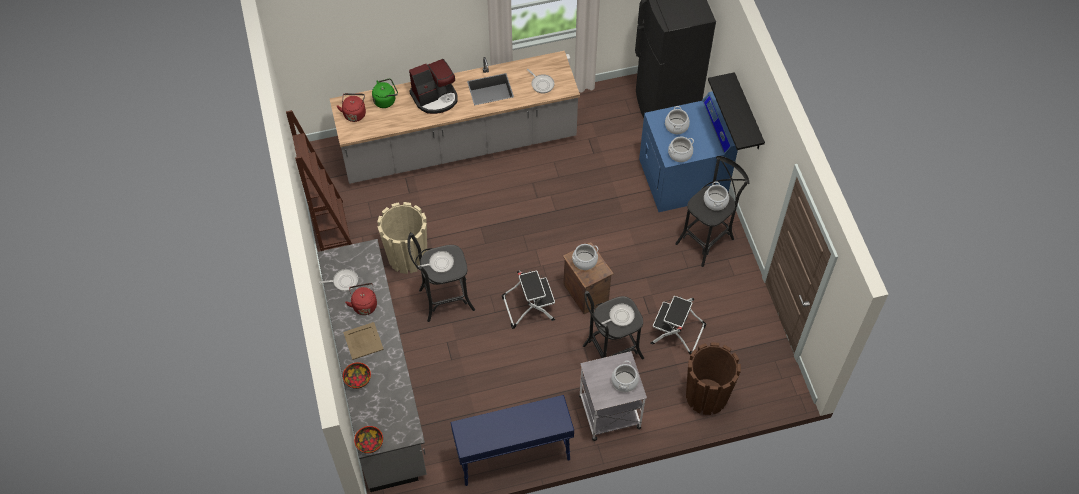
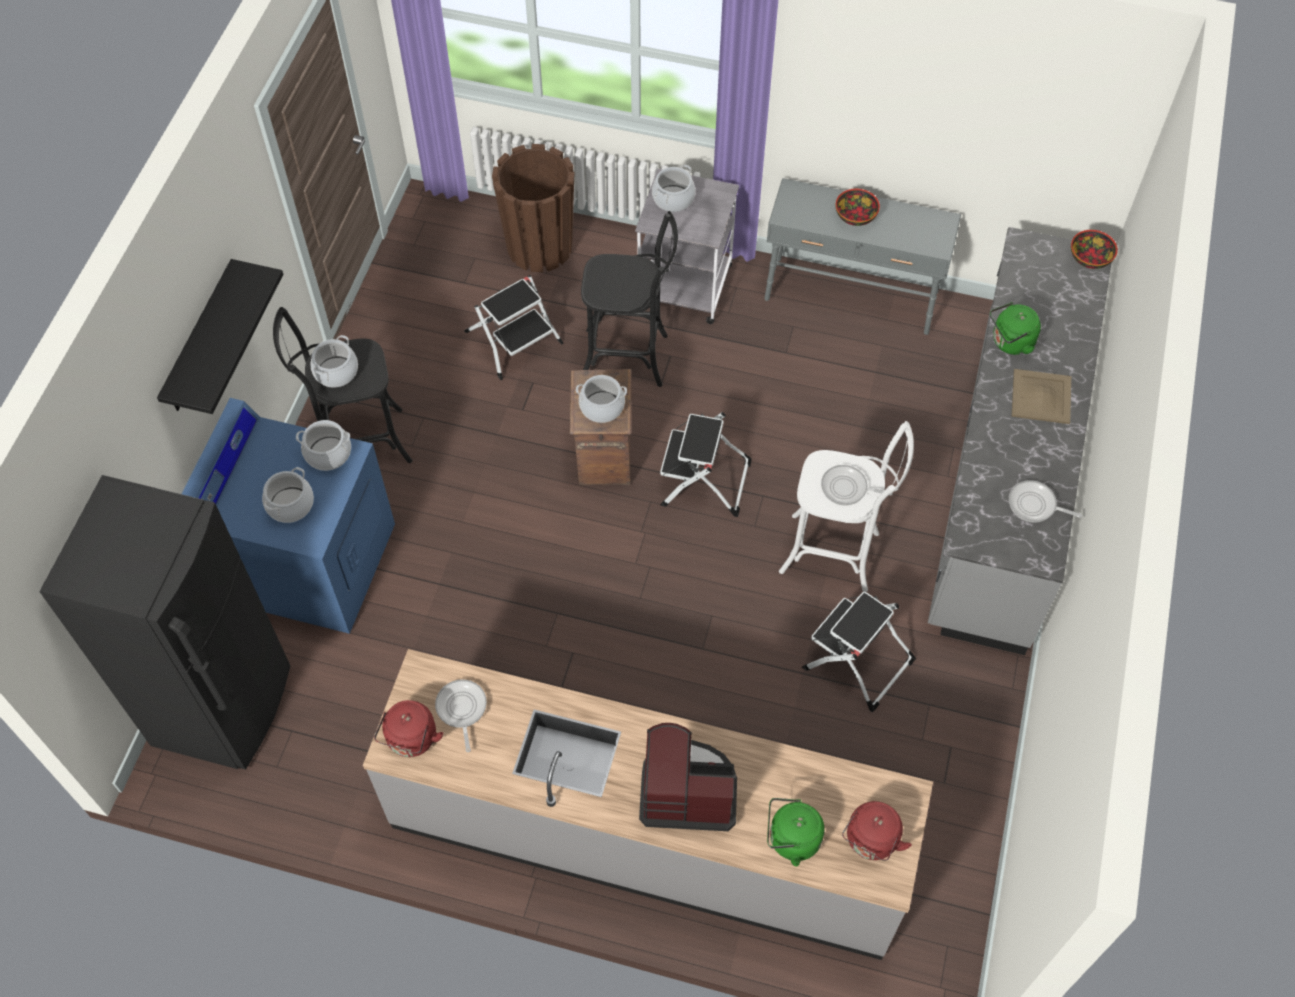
camera: 150 degrees left, 0 degrees up
(331, 226) = (970, 789): brown bookcase -> none
(357, 379) = (1074, 347): bowl -> bowl (856, 216)
(364, 304) = (1015, 451): red kettle -> red kettle (411, 740)
(392, 365) = (1010, 342): none -> green kettle
(407, 256) = (858, 659): beige planter -> step ladder
(443, 300) = (835, 554): black stool -> white stool
(513, 455) = (851, 297): blue console table -> grey console table
(619, 316) = (616, 281): frying pan -> none

